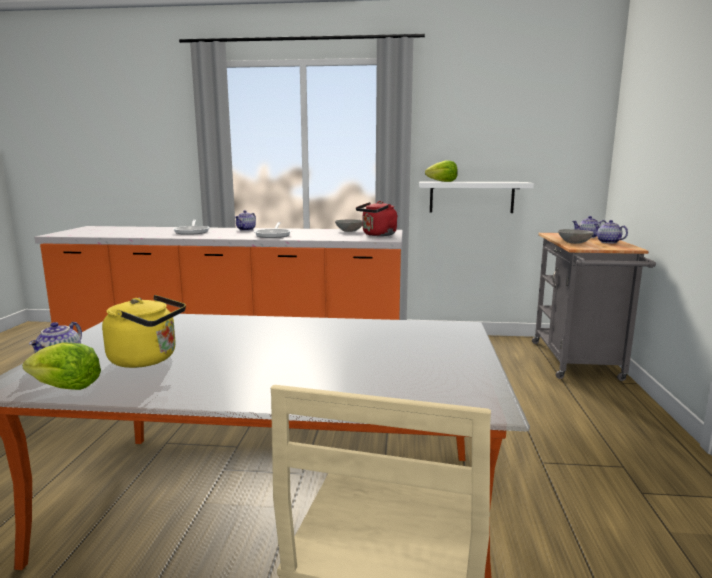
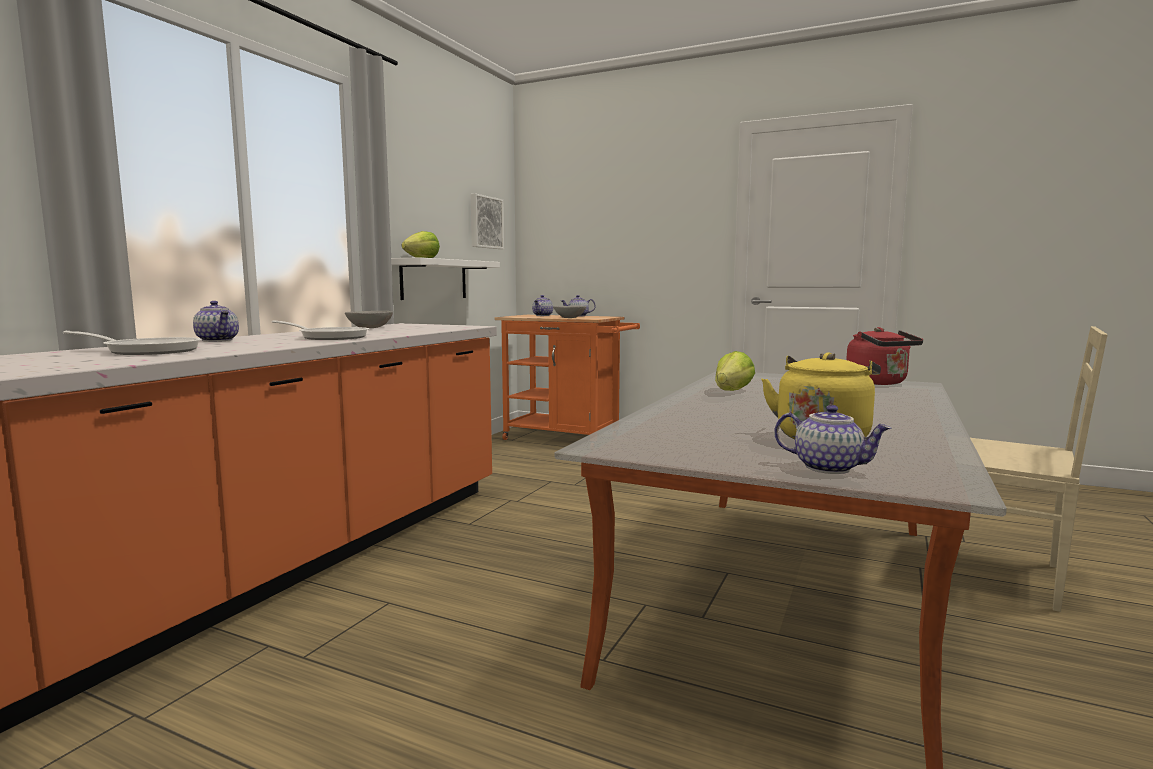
camera: 70 degrees left, 5 degrees down
(66, 387) = (933, 461): lettuce -> lettuce (732, 391)
(377, 235) = (430, 326): red kettle -> red kettle (879, 383)
(554, 144) = (485, 222): none -> picture
(578, 363) = (568, 439): grey cart -> orange cart

